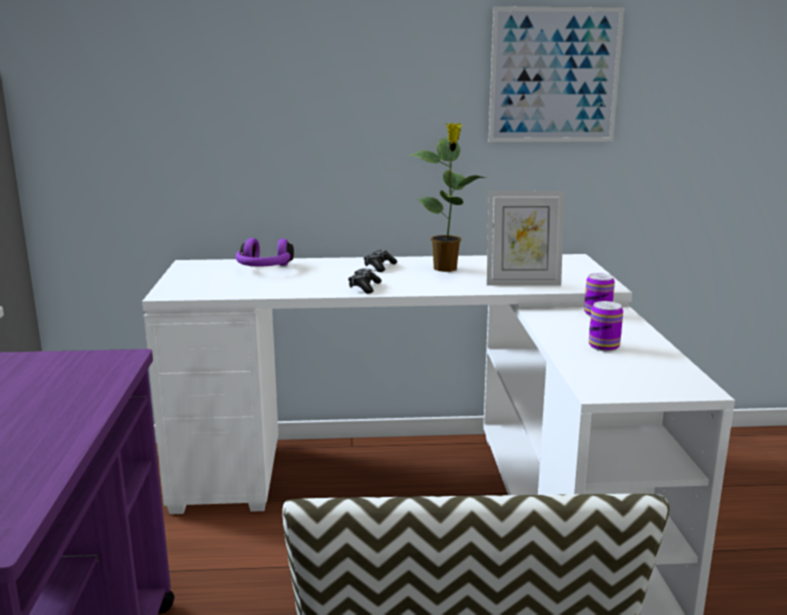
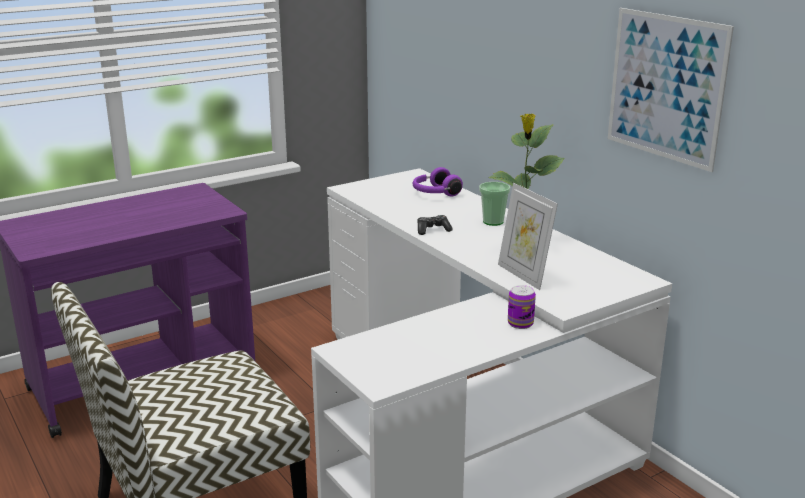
camera: 60 degrees right, 5 degrees up
(379, 267) = (493, 222): game controller -> cup
(603, 346) = (436, 338): can -> none

